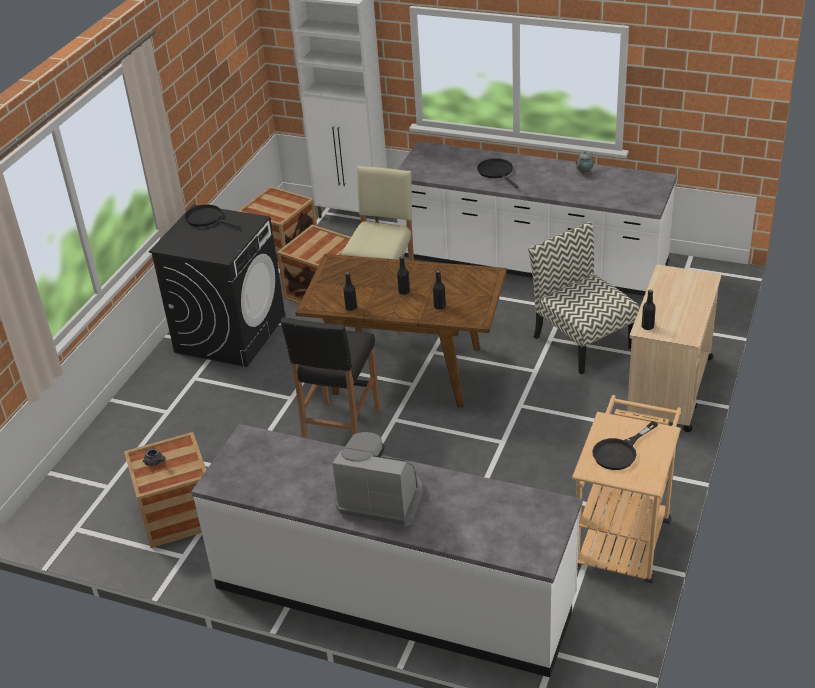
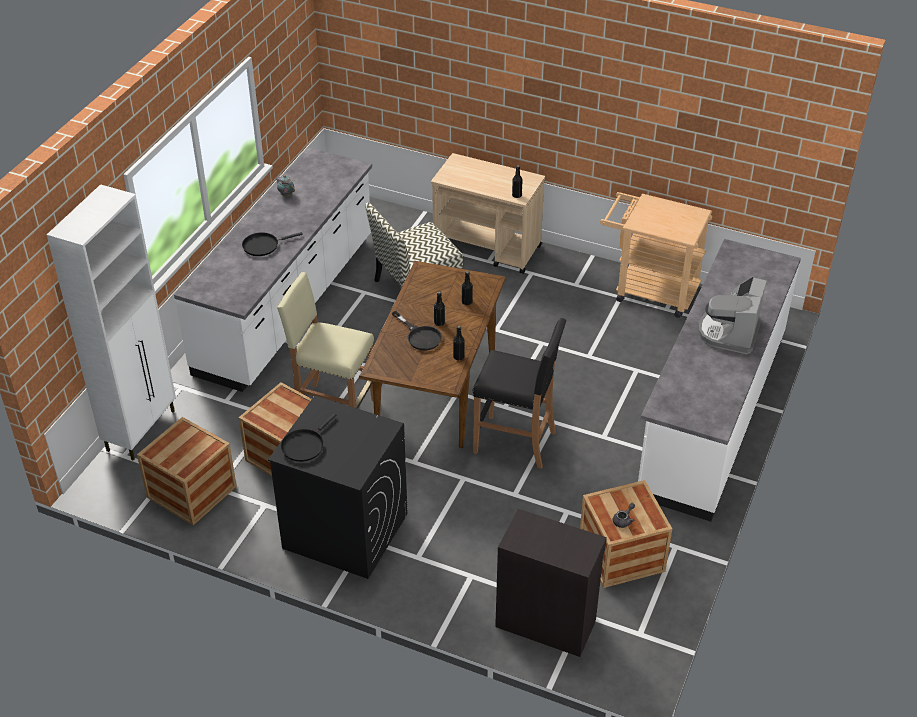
camera: 90 degrees left, 5 degrees up
(104, 462) = (545, 622): none -> black cabinet
(620, 452) = (669, 221): black frying pan -> black frying pan (420, 336)

